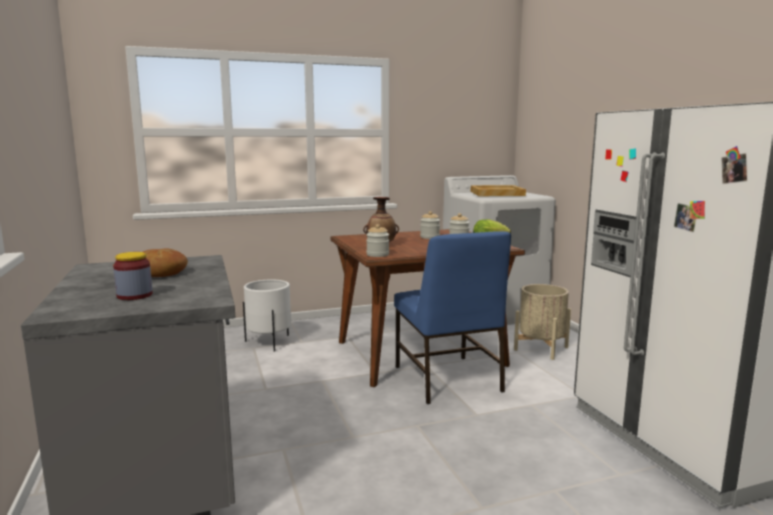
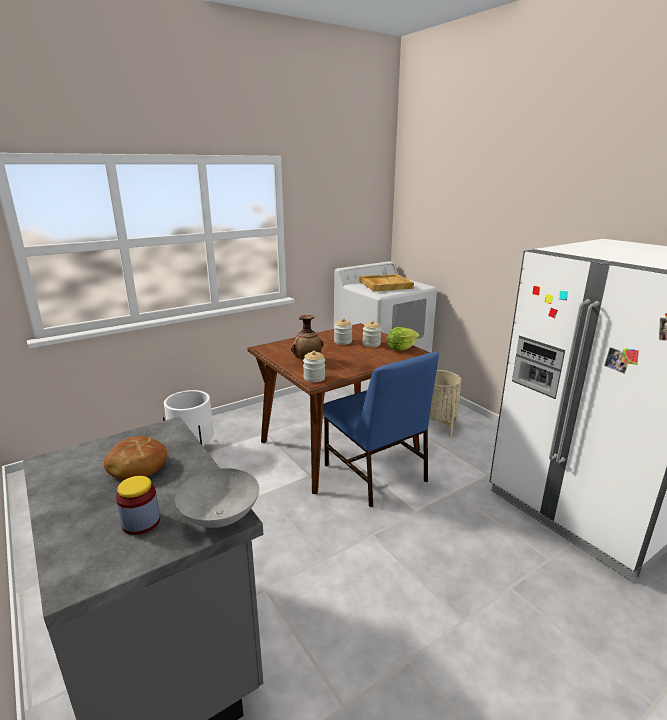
camera: 15 degrees left, 10 degrees up
(202, 299) = (221, 517): none -> grey bowl

